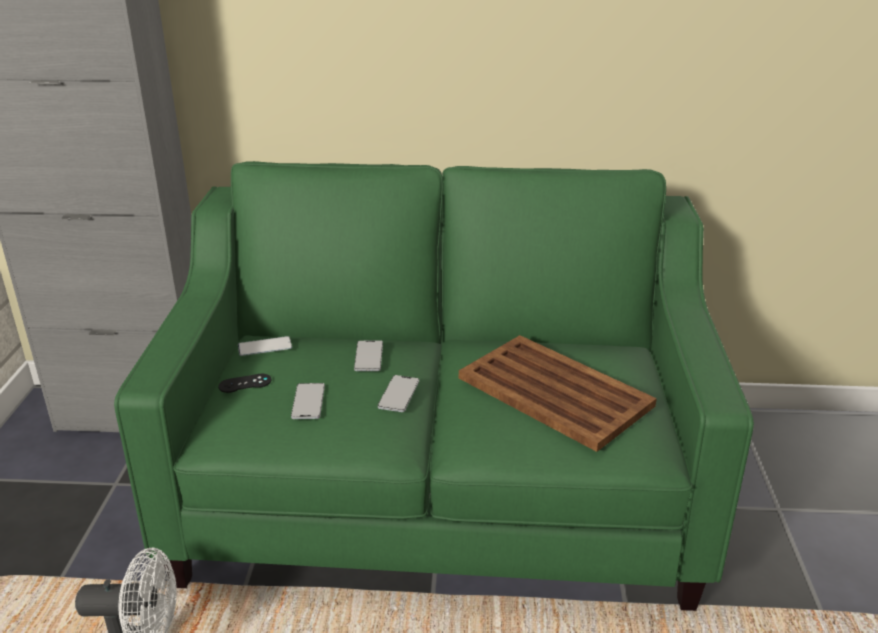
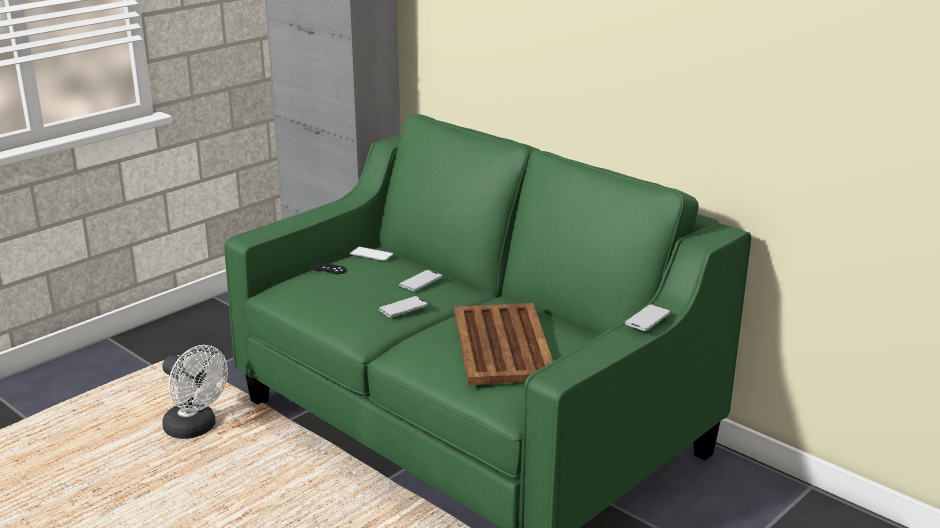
camera: 40 degrees right, 5 degrees down
(308, 402) = (345, 291): phone -> phone (647, 319)

